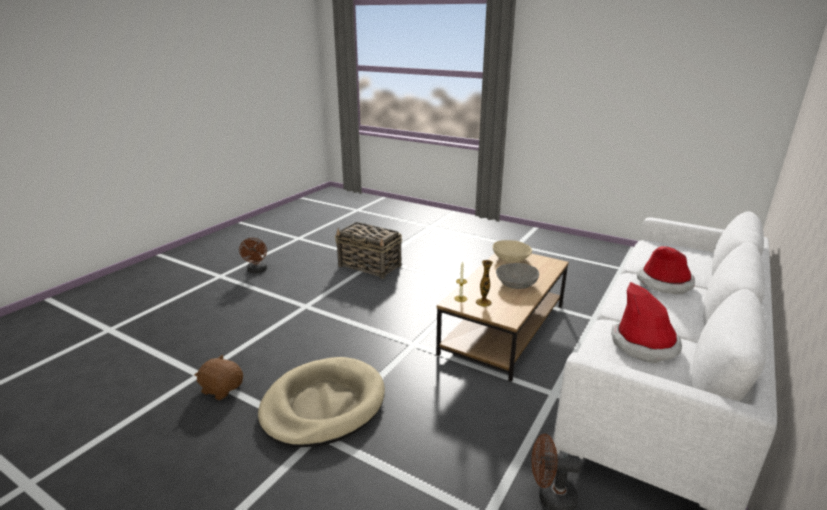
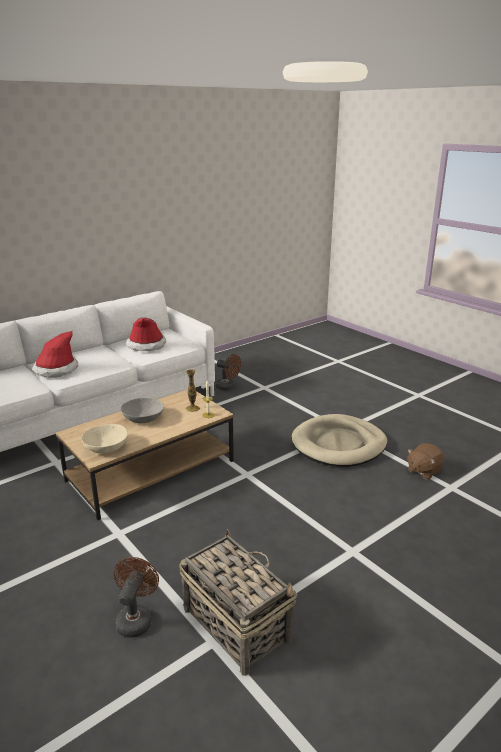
camera: 160 degrees left, 0 degrees up
(222, 389) = (423, 470): brown plush toy -> brown plush toy turned 90 degrees clockwise
(257, 271) = (446, 669): brown fan -> brown fan (136, 618)

